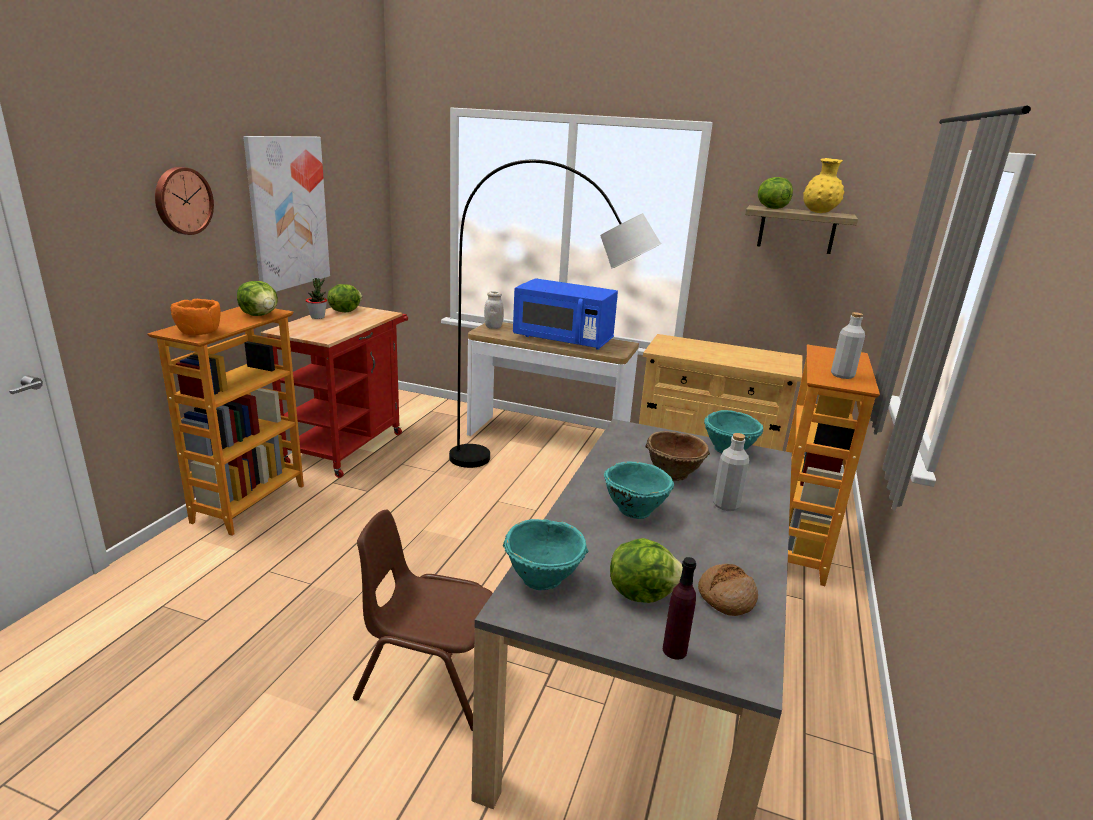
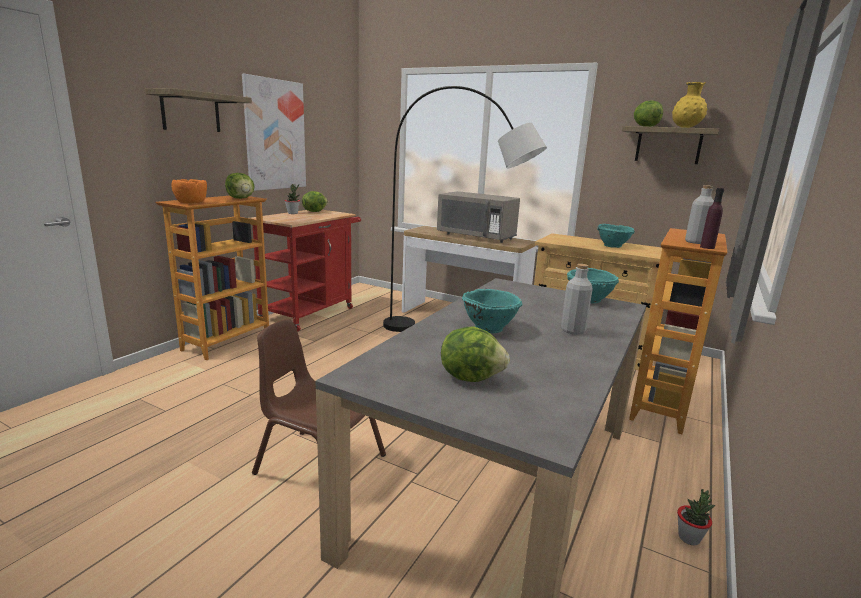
camera: 10 degrees right, 5 degrees down
(182, 201) = (191, 112): wall clock -> shelf
(493, 327) = (425, 228): white jar -> none
(543, 578) = (388, 361): turquoise bowl -> turquoise bowl (613, 246)
(563, 339) = (476, 236): blue microwave -> grey microwave
(673, 474) = (533, 310): brown bowl -> none
(674, 650) = (483, 416): purple bottle -> purple bottle (707, 247)
(725, 597) = (548, 386): bread -> none
(849, 716) = (689, 538): none -> potted plant

